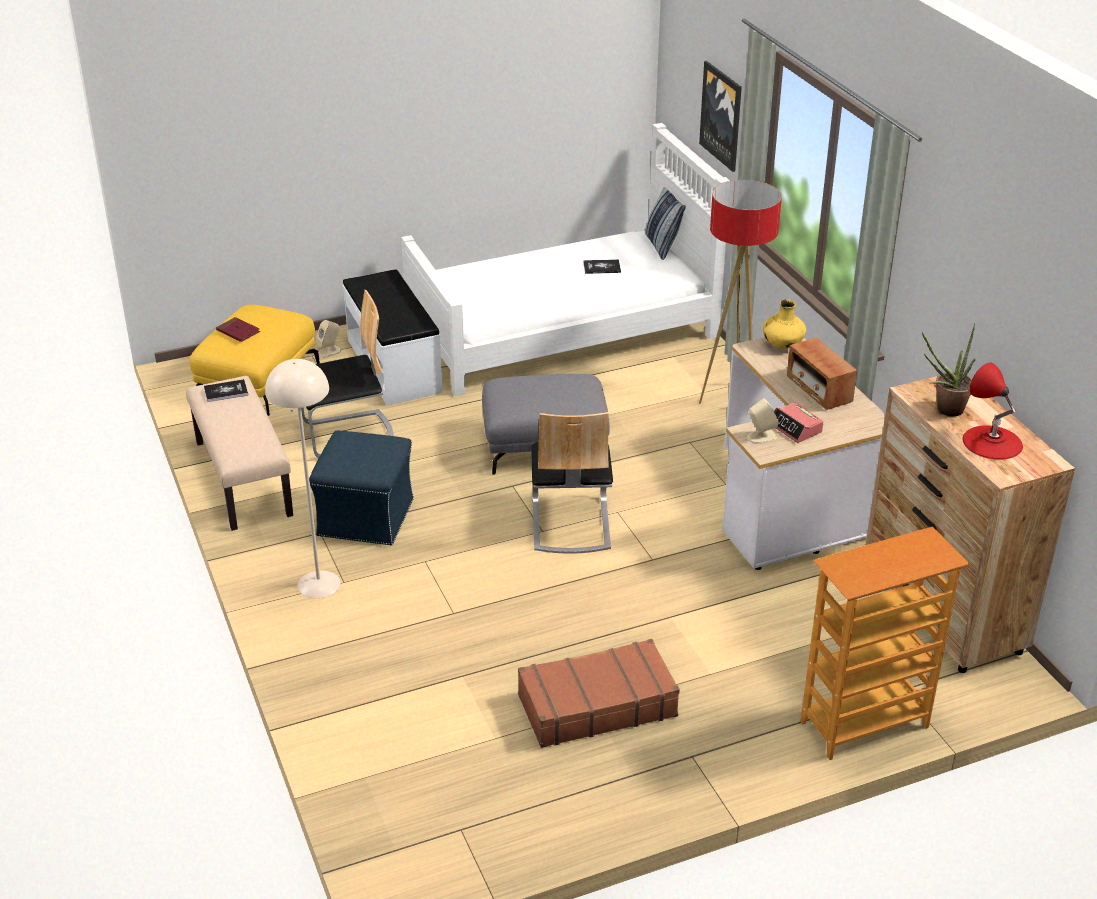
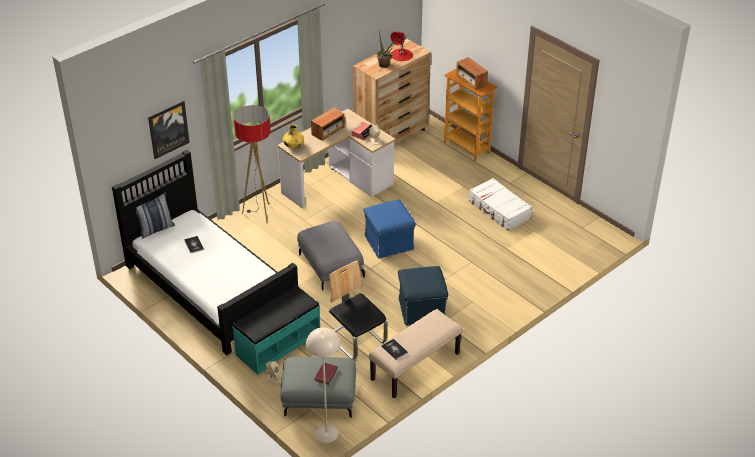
camera: 110 degrees left, 5 degrees up
(258, 380) = (319, 398): yellow ottoman -> grey ottoman
(318, 584) = (478, 309): beige floor lamp -> beige floor lamp (326, 433)
(395, 366) = (278, 344): white bench -> turquoise bench
(562, 330) = (210, 287): white bed -> black bed
(570, 523) = (389, 243): chair -> blue ottoman
(596, 705) = (499, 210): brown suitcase -> white suitcase
(888, 561) = (471, 81): none -> radio

